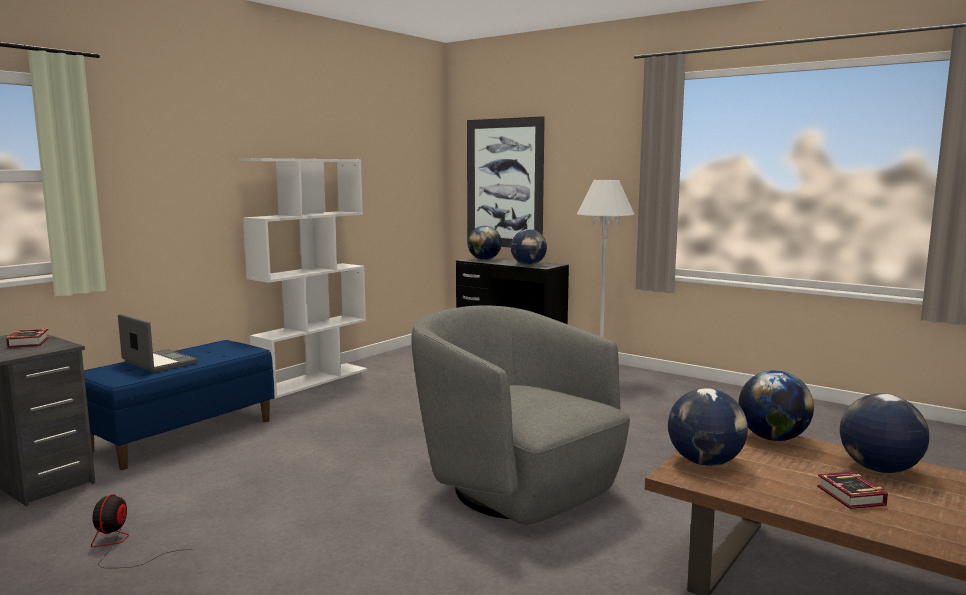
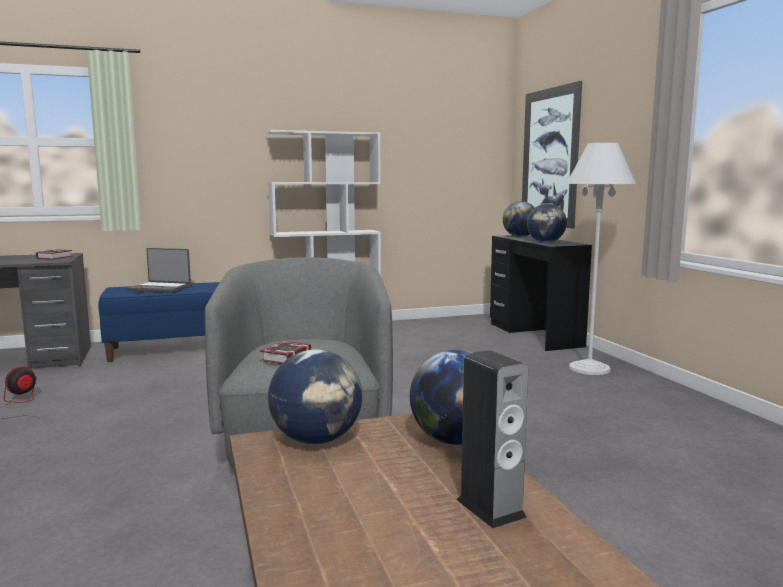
camera: 35 degrees right, 0 degrees up
(158, 363) = (160, 288): laptop -> laptop turned 120 degrees clockwise
(851, 497) = (364, 521): book -> book (284, 358)
(879, 469) = (490, 508): globe -> speaker

